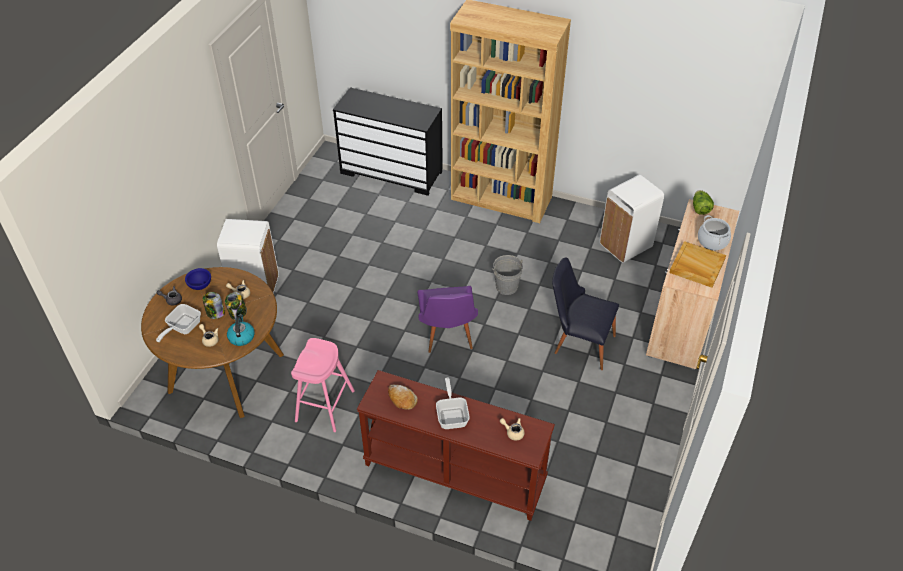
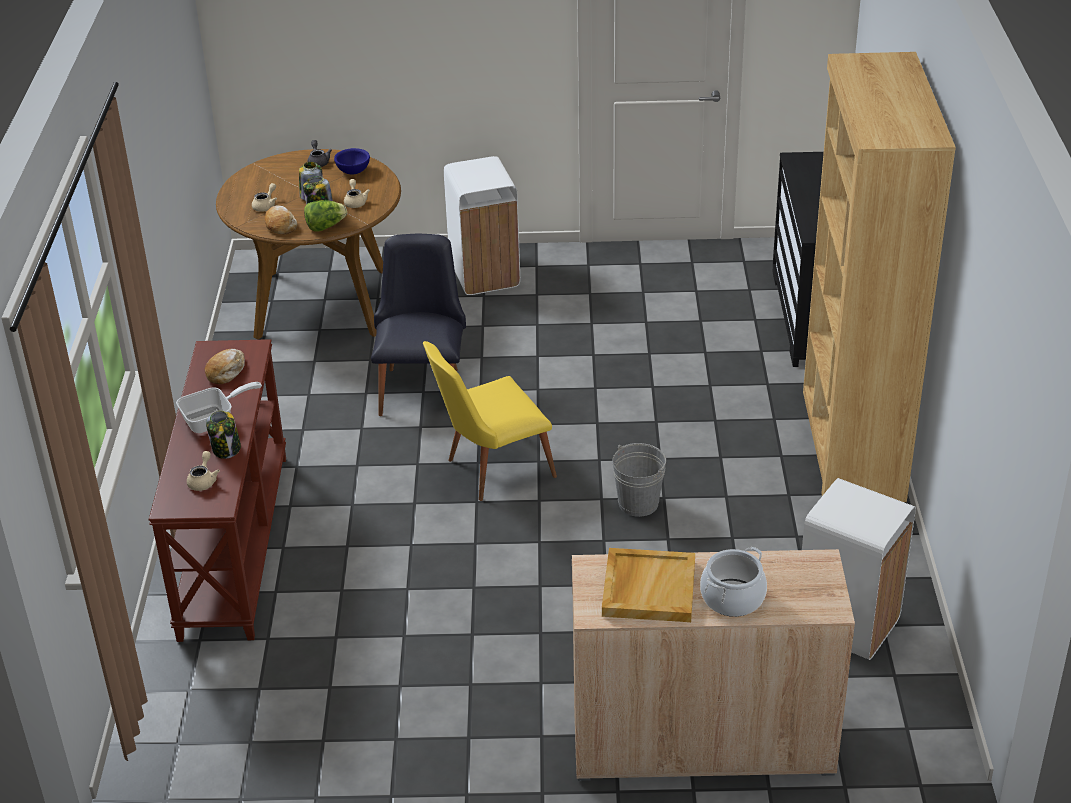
camera: 70 degrees right, 10 degrees down
(182, 328) = (275, 183): frying pan -> none
(241, 337) = (280, 225): kettle -> bread
(325, 406) = (303, 396): pink stool -> none
(447, 337) = (490, 470): purple chair -> yellow chair
(486, 414) = (226, 449): none -> jar
(578, 342) = (560, 615): black chair -> black chair (422, 385)
(700, 208) = (819, 568): lettuce -> lettuce (325, 227)

